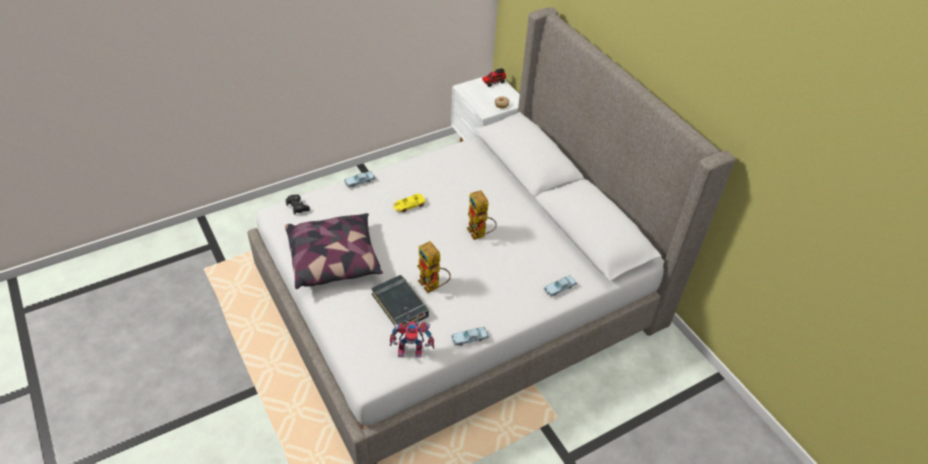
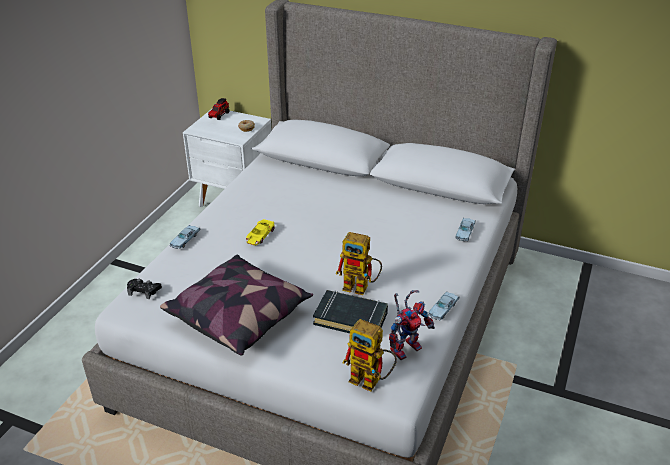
camera: 35 degrees left, 10 degrees down
(479, 235) = (352, 227): toy robot -> toy robot (371, 381)

